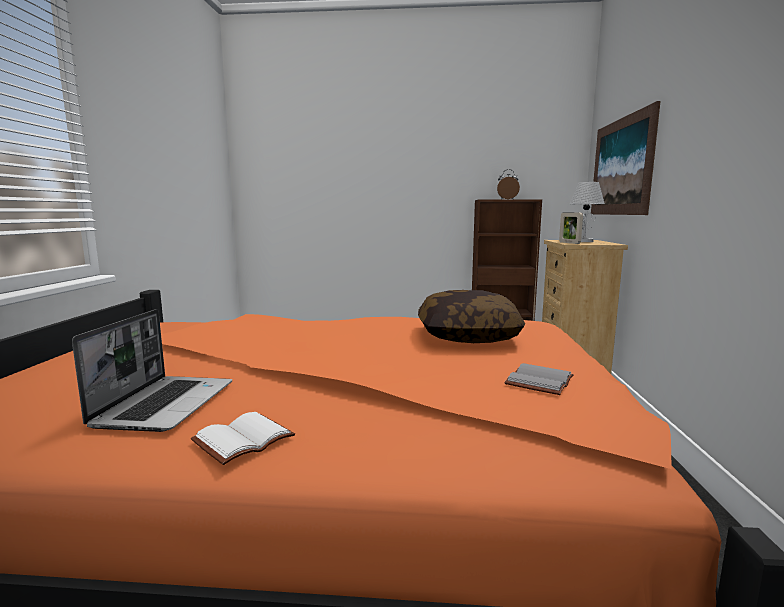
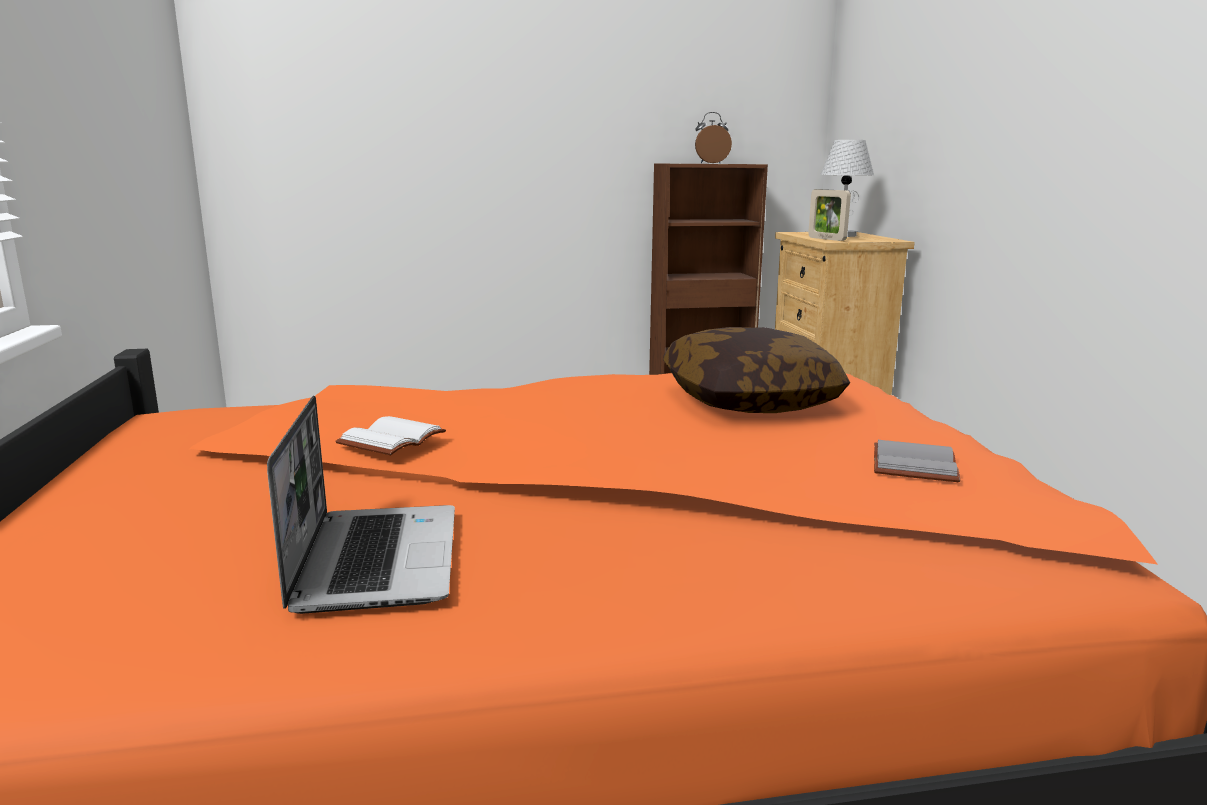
camera: 15 degrees left, 5 degrees up
(243, 438) = (570, 597): white book -> white book (391, 439)
(621, 167) = (896, 116): picture -> none

